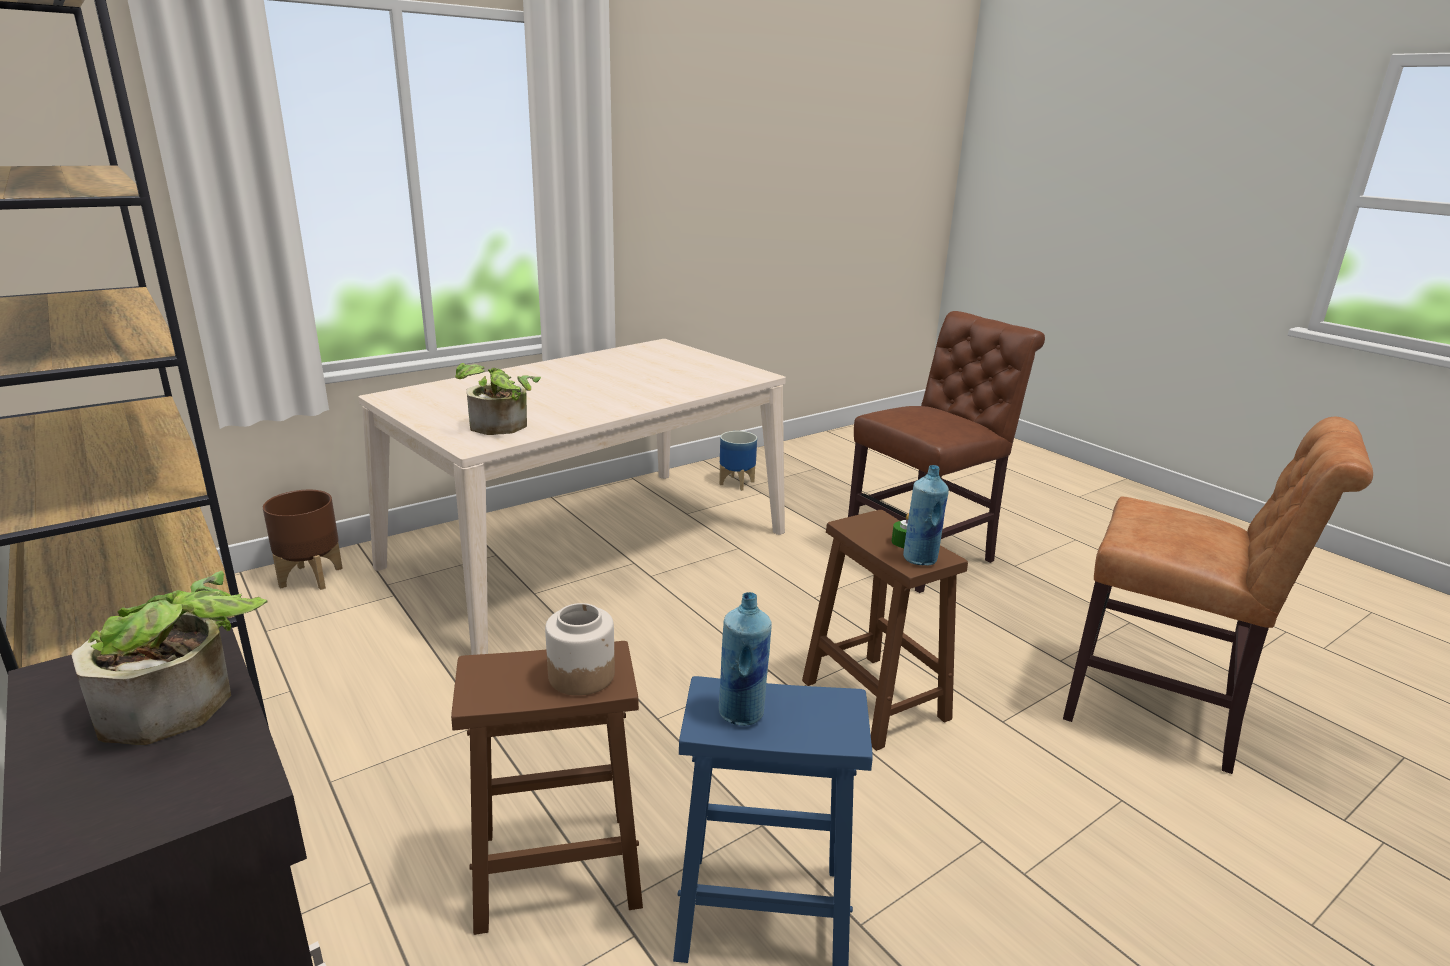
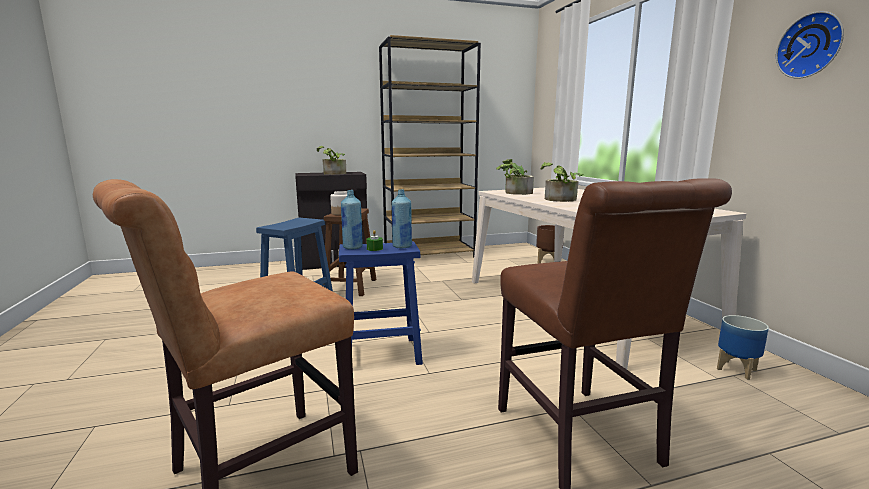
camera: 110 degrees right, 10 degrees down
(598, 400) = (559, 200): none -> potted plant
(675, 157) = (811, 46): none -> wall clock
(742, 713) = (298, 221): blue bottle -> blue bottle (402, 246)
(876, 701) = (380, 354): brown stool -> blue stool

